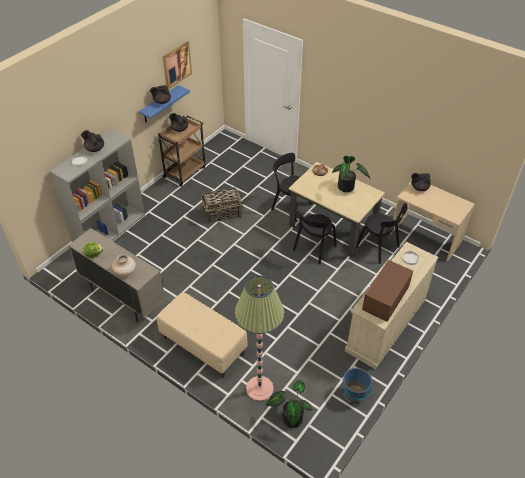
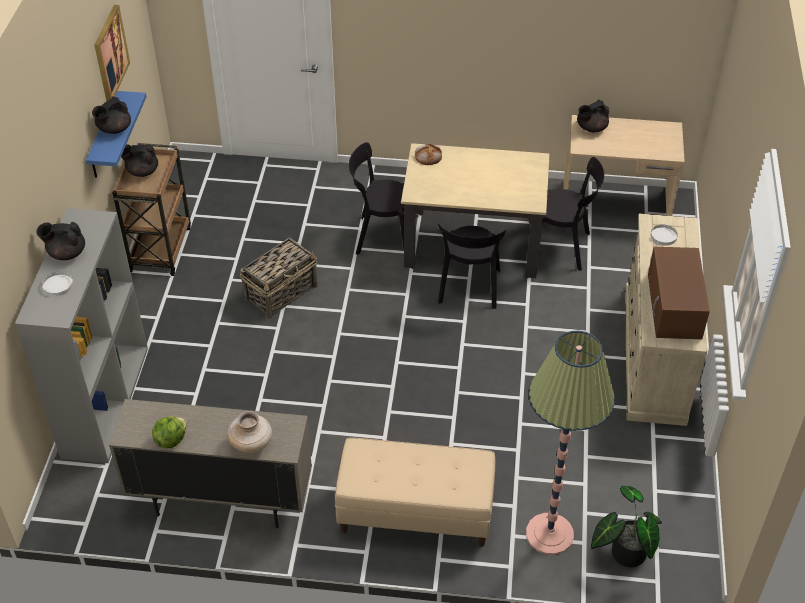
camera: 30 degrees left, 0 degrees up
(347, 188) = (490, 167): potted plant -> none
(354, 394) = (685, 474): blue bucket -> none

